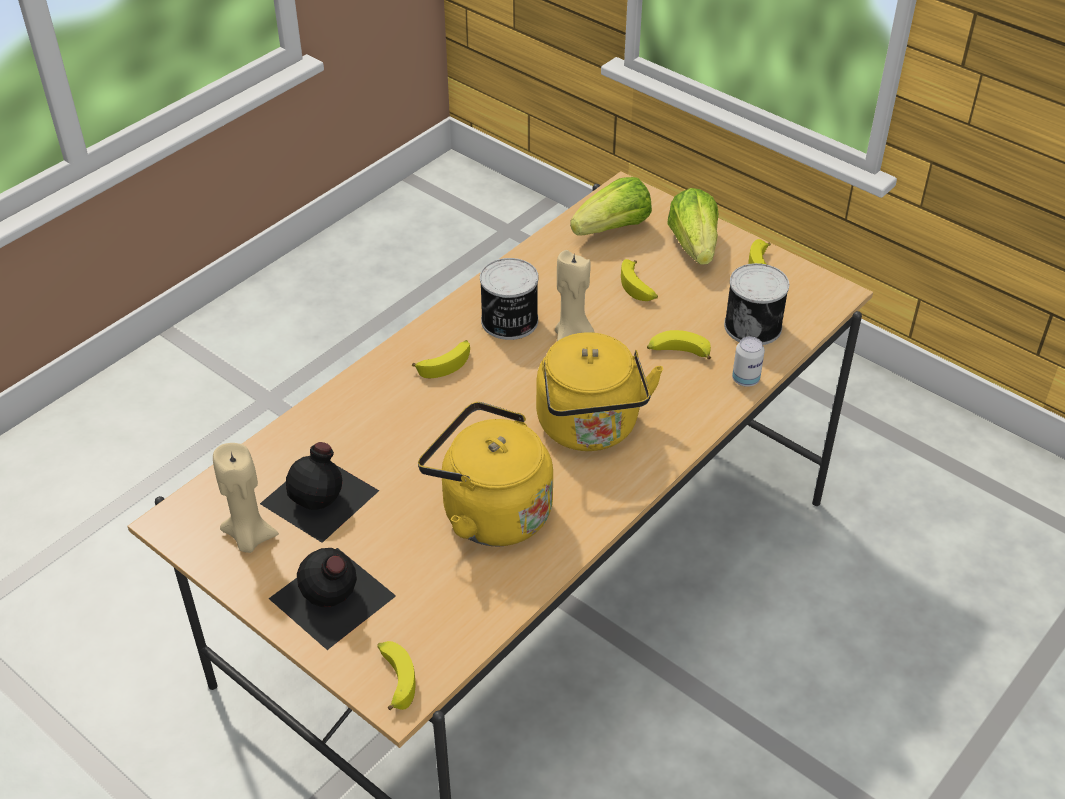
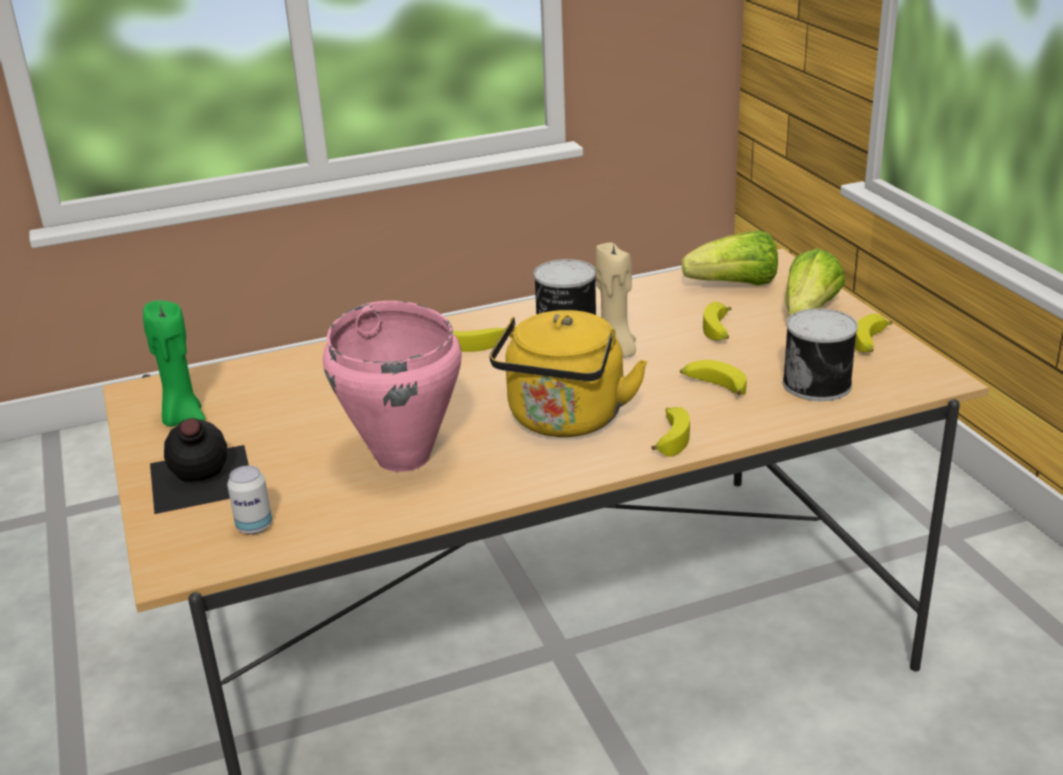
camera: 30 degrees right, 15 degrees down
(249, 537) = (182, 418): beige candle -> green candle
(322, 496) = (271, 407): black bottle -> none
(394, 679) = (185, 554): banana -> banana (670, 437)
(490, 512) = (404, 457): yellow kettle -> pink cooking pot
(745, 379) = (768, 423): can -> can (254, 526)

